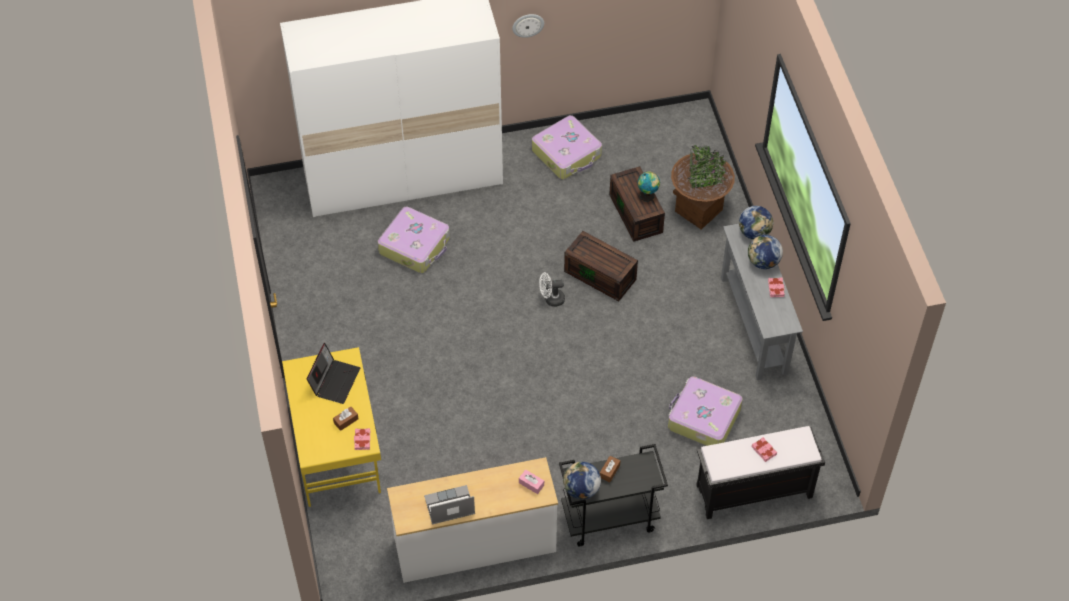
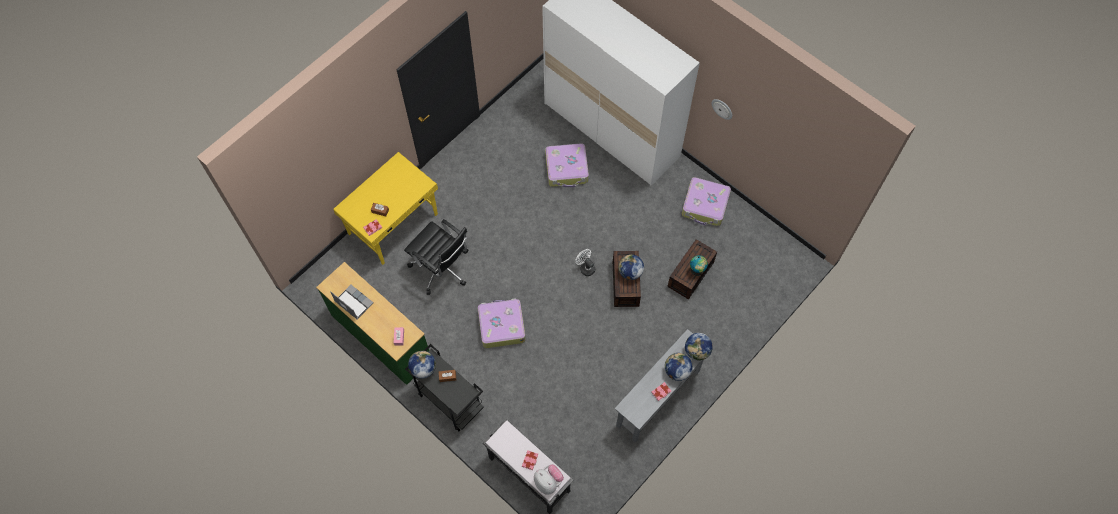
camera: 55 degrees right, 10 degrees up
(334, 380) = (403, 187): laptop -> none
(437, 435) = (442, 268): none -> black office chair
(475, 546) = (381, 338): white dresser -> green dresser
(602, 252) = (630, 272): none -> globe
(699, 210) = (723, 310): brown planter -> none
(703, 418) = (562, 411): suitcase -> suitcase (501, 326)
(800, 448) = (548, 482): none -> plush toy

